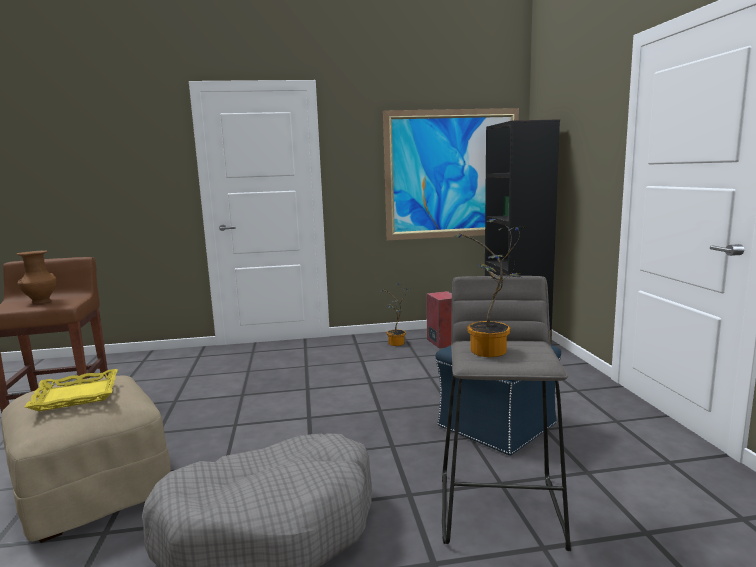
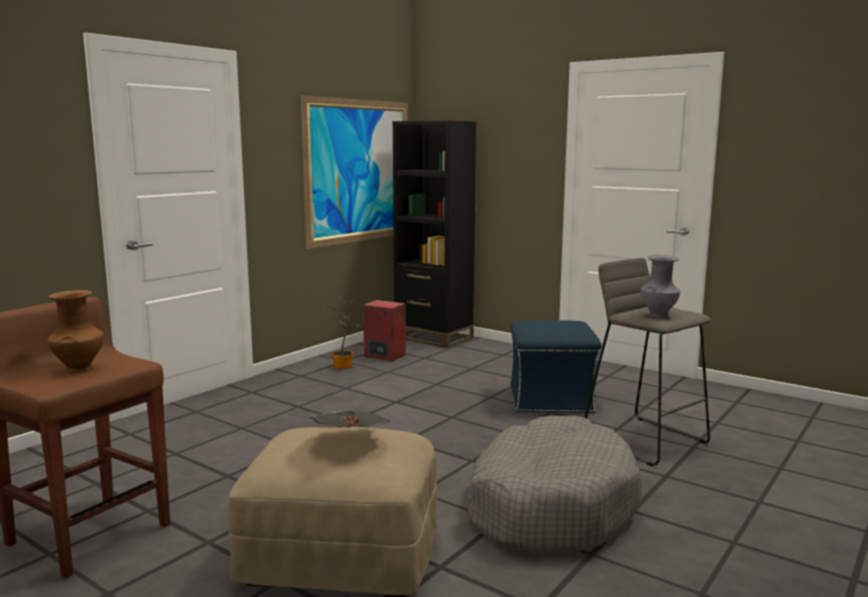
camera: 45 degrees left, 0 degrees up
(76, 395) = (350, 441): yellow tray -> newspaper
(490, 353) = (658, 315): potted plant -> grey vase

